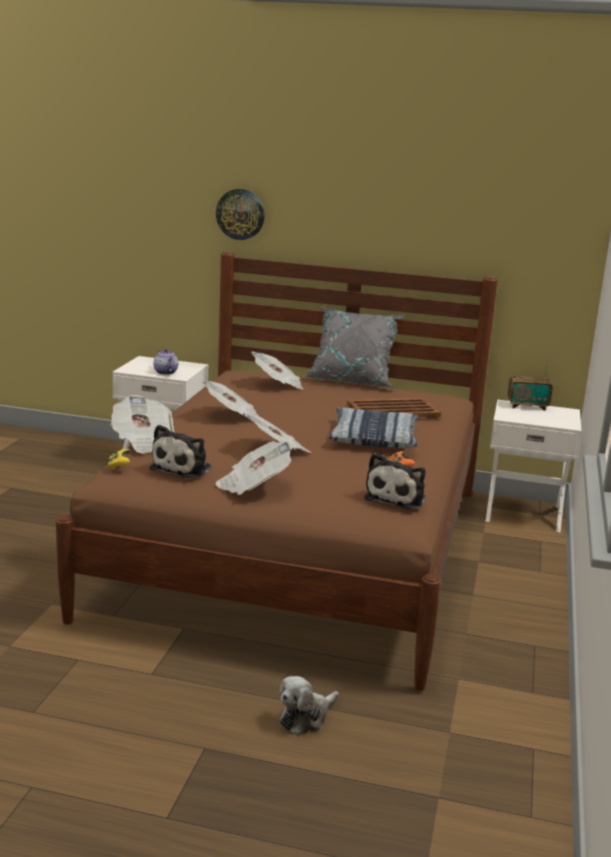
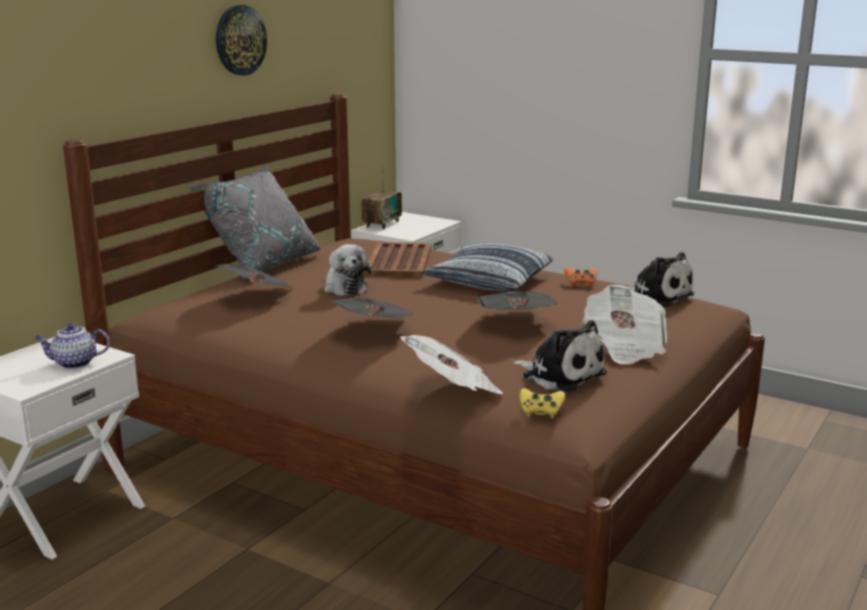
camera: 70 degrees left, 0 degrees up
(240, 214) = (65, 77): wall clock -> wall clock (240, 40)
(306, 717) = (796, 510): plush toy -> plush toy (344, 287)

